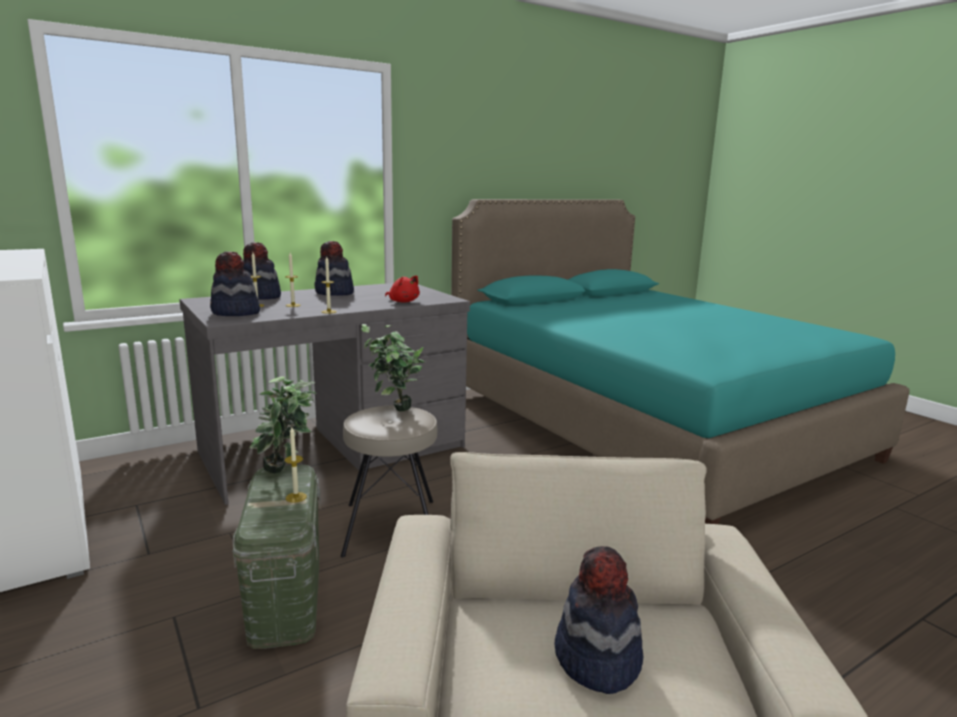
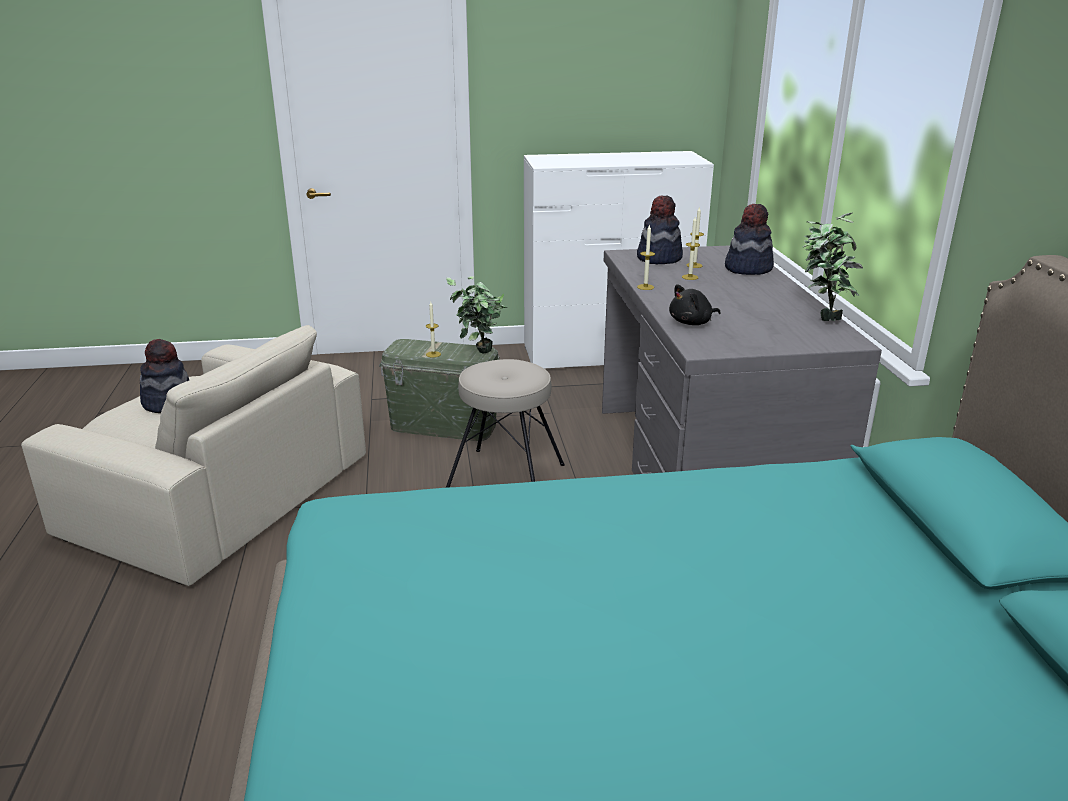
camera: 115 degrees right, 10 degrees up
(334, 293) = (767, 298): hat -> none
(393, 412) = (518, 376): potted plant -> potted plant (821, 317)
(403, 302) = (692, 323): red plush toy -> black plush toy

